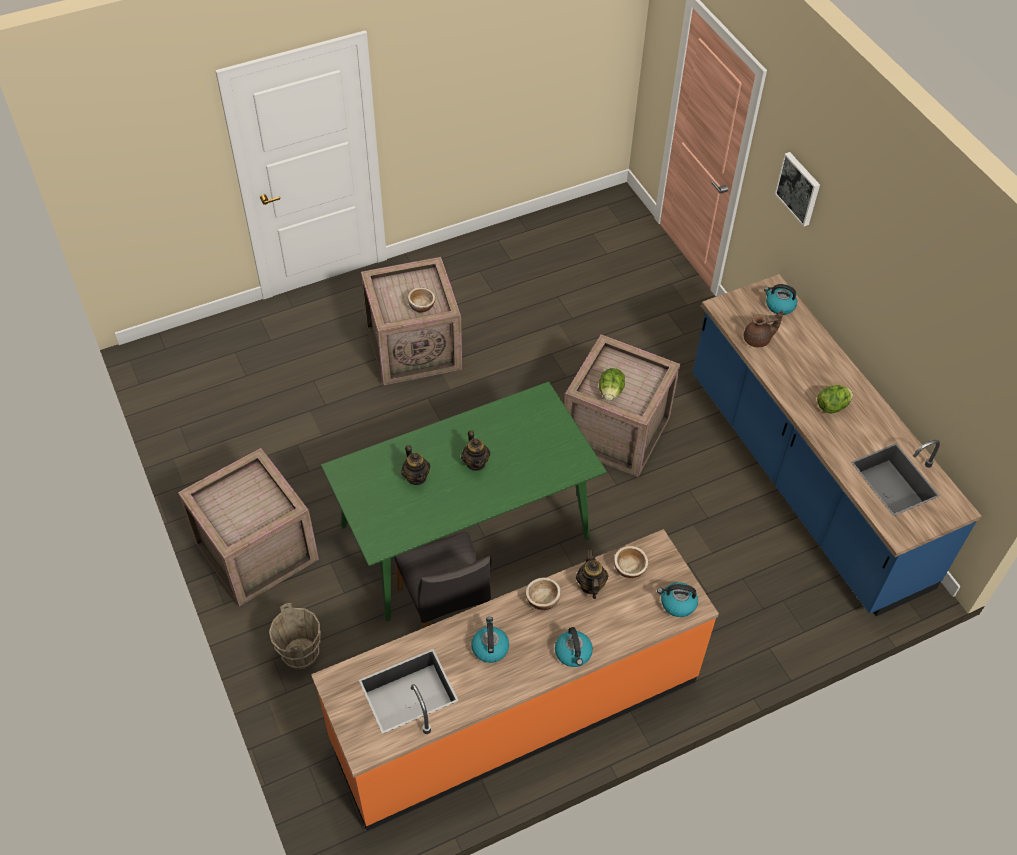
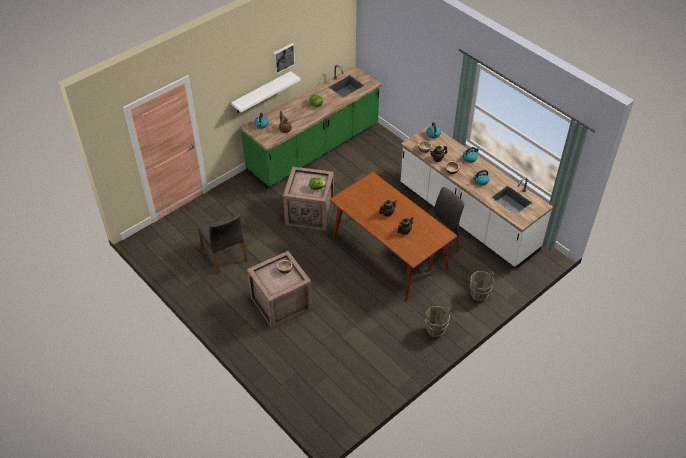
camera: 105 degrees left, 5 degrees down
(254, 551) = (435, 331): crate -> brown bucket
(465, 531) = (389, 254): green dining table -> brown dining table
(515, 710) = (467, 218): orange counter -> white counter
(551, 295) = (225, 254): none -> grey chair
(799, 188) = (229, 88): picture -> picture (283, 58)
(804, 480) = (314, 149): blue counter -> green counter
(833, 280) = (261, 93): none -> white shelf

